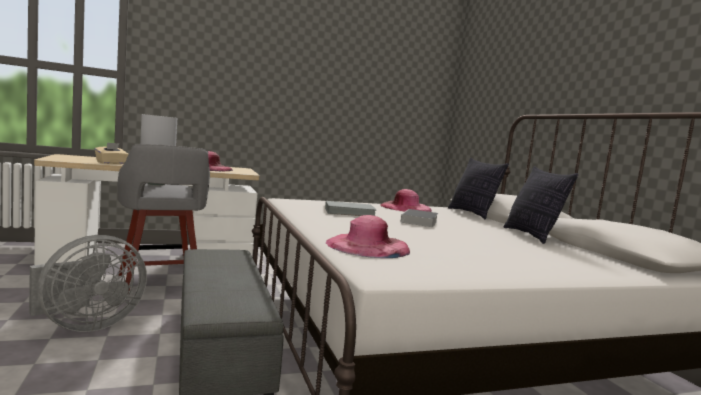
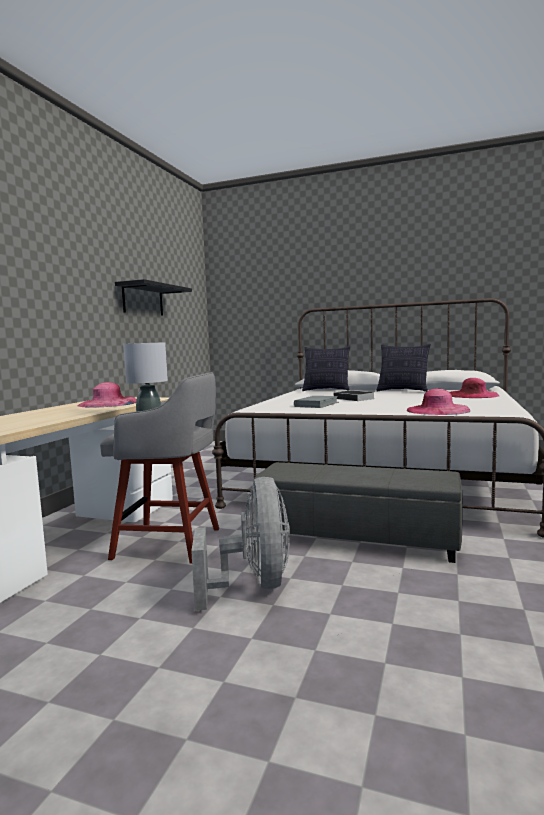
camera: 50 degrees left, 0 degrees up
(111, 163) = (46, 420): beige tissue box -> none
(340, 94) = (143, 300): none -> black shelf
(405, 207) = (297, 396): pink hat -> pink hat (472, 395)

